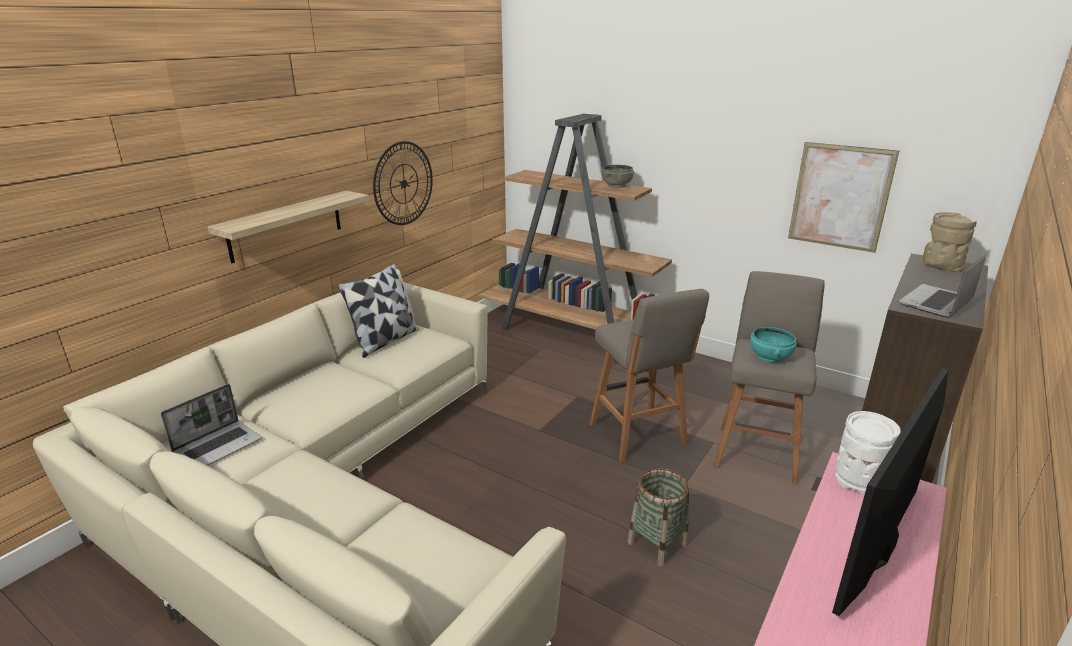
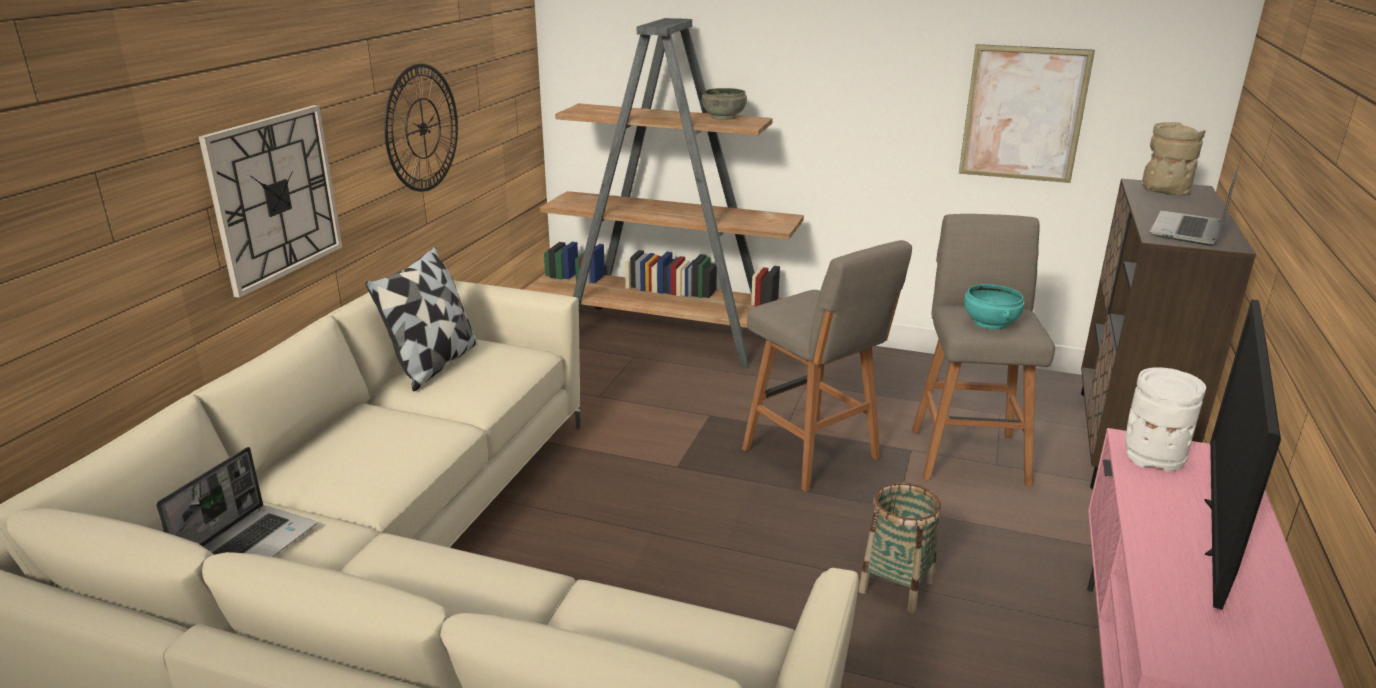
camera: 15 degrees left, 0 degrees up
(286, 225) = (275, 197): shelf -> wall clock

